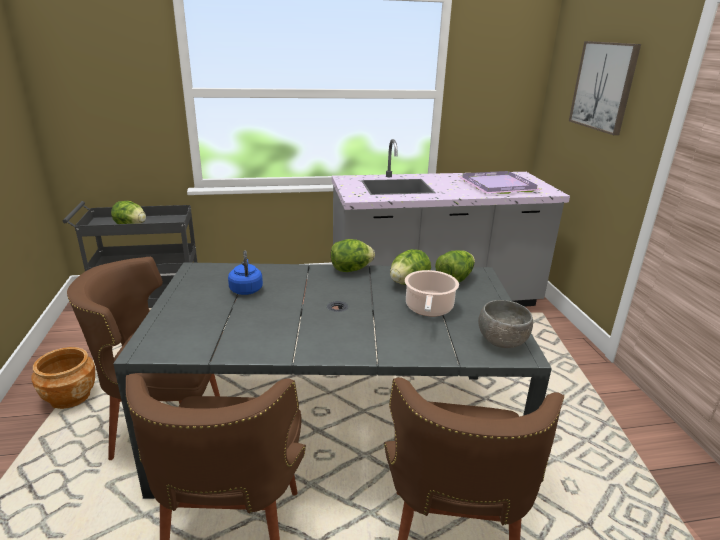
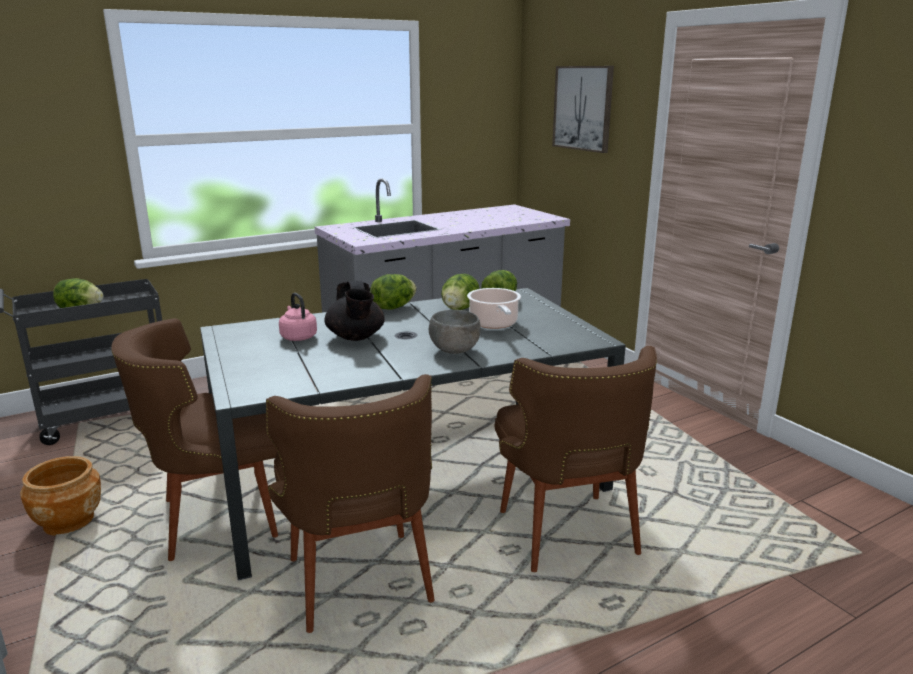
camera: 20 degrees left, 5 degrees down
(246, 289) = (298, 337): blue kettle -> pink kettle
(292, 300) = (356, 337): none -> black teapot
(499, 186) = (499, 218): purple tray -> none
(501, 342) = (574, 335): grey bowl -> grey bowl (454, 350)

